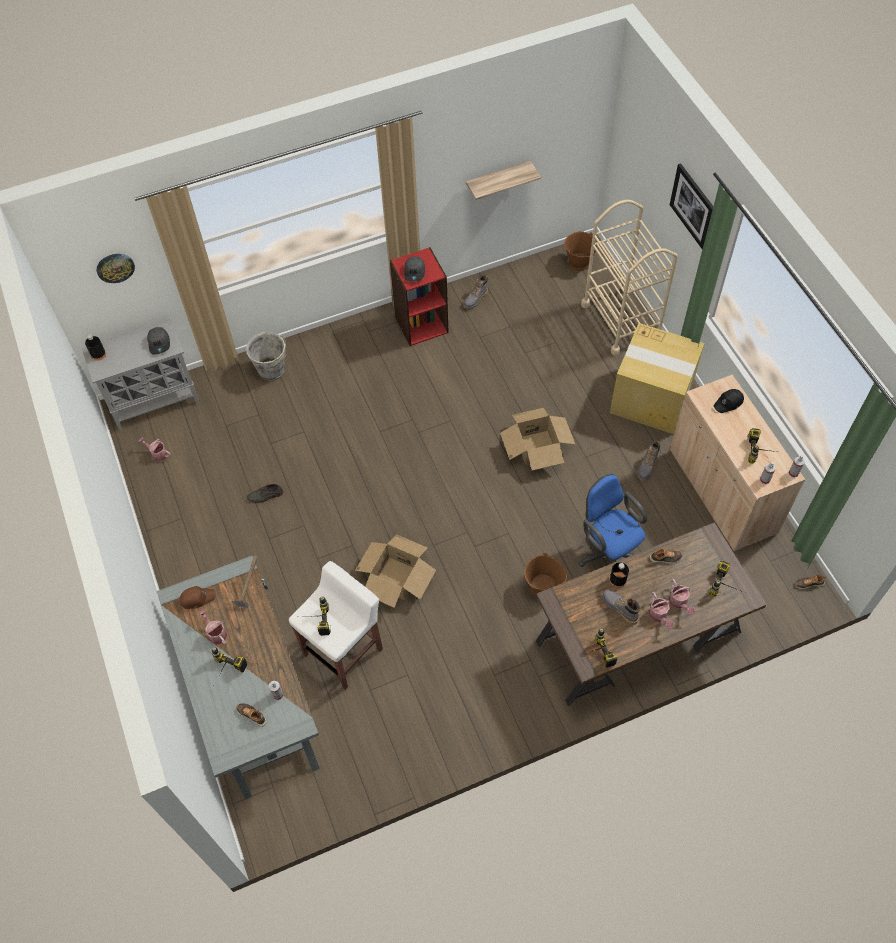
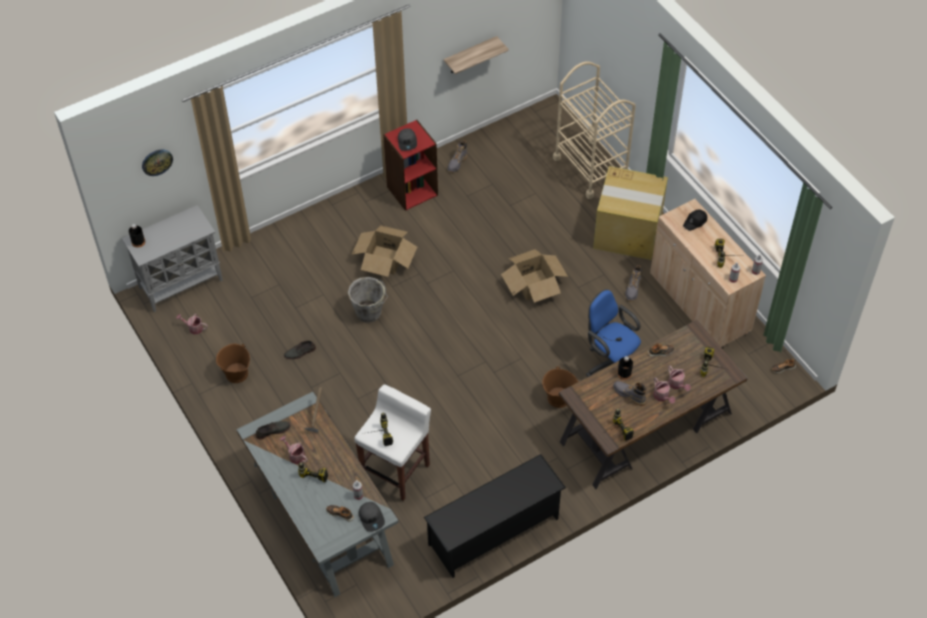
camera: 10 degrees left, 5 degrees down
(159, 343) = (191, 226): grey cap -> grey cap (371, 518)
(197, 598) = (273, 430): brown cap -> grey shoe
(272, 370) = (283, 245): grey bucket -> grey bucket (369, 313)
(396, 578) = (430, 406): cardboard box -> cardboard box (384, 260)
(442, 743) = (494, 531): none -> black shoe rack
(578, 263) = (544, 122): brown bucket -> brown bucket (236, 374)
(693, 206) = (644, 61): picture -> none

